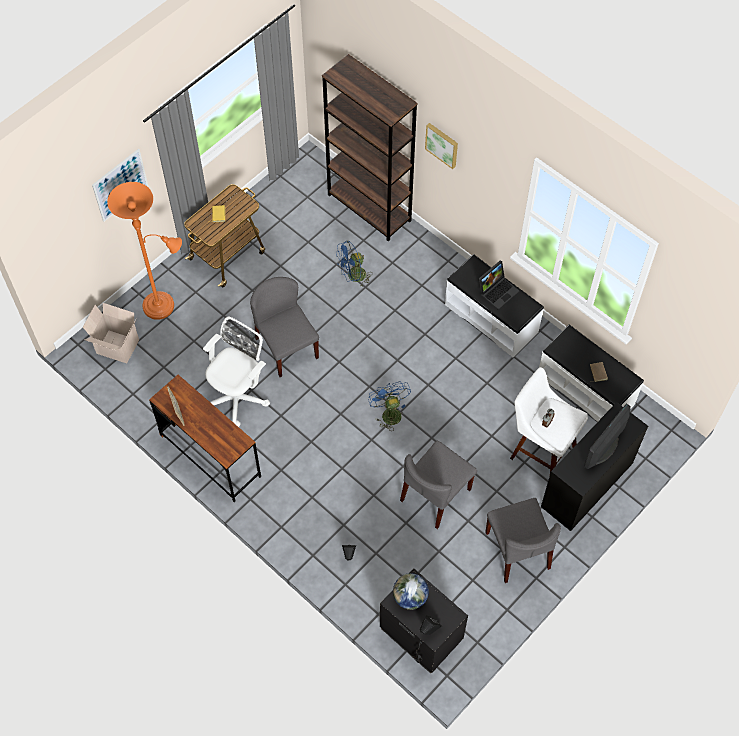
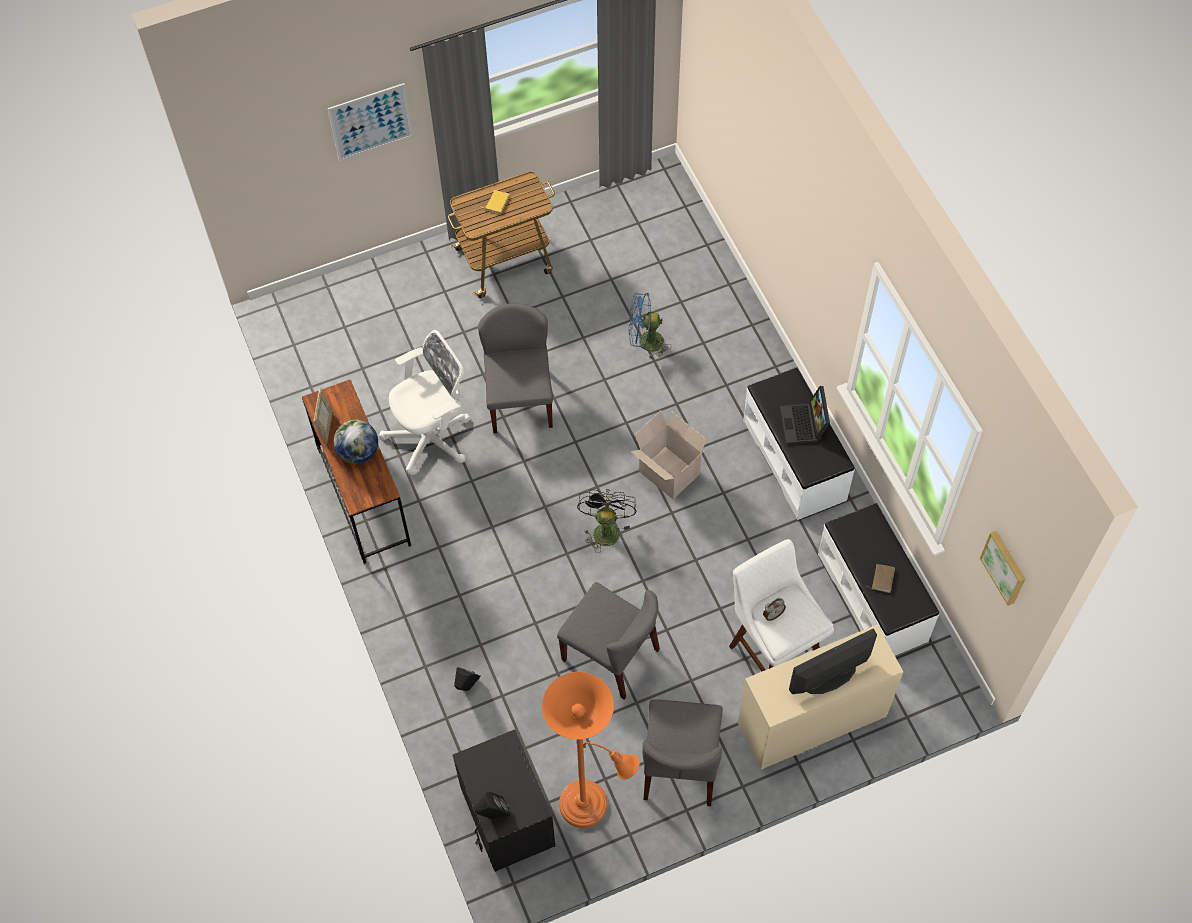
camera: 25 degrees right, 0 degrees up
(116, 347) = (319, 324): cardboard box -> cardboard box (667, 473)
(163, 305) = (398, 294): orange floor lamp -> orange floor lamp (589, 806)
(369, 208) = (708, 264): brown bookcase -> none
(389, 412) = (605, 529): blue fan -> black fan
(410, 597) = (492, 763): globe -> globe (358, 452)
(435, 495) = (611, 655): grey chair -> grey chair turned 120 degrees counterclockwise
(442, 144) = (792, 208): picture -> picture (1005, 567)
(497, 290) = (804, 425): laptop -> laptop turned 105 degrees clockwise
(587, 485) = (812, 720): black desk -> beige desk

